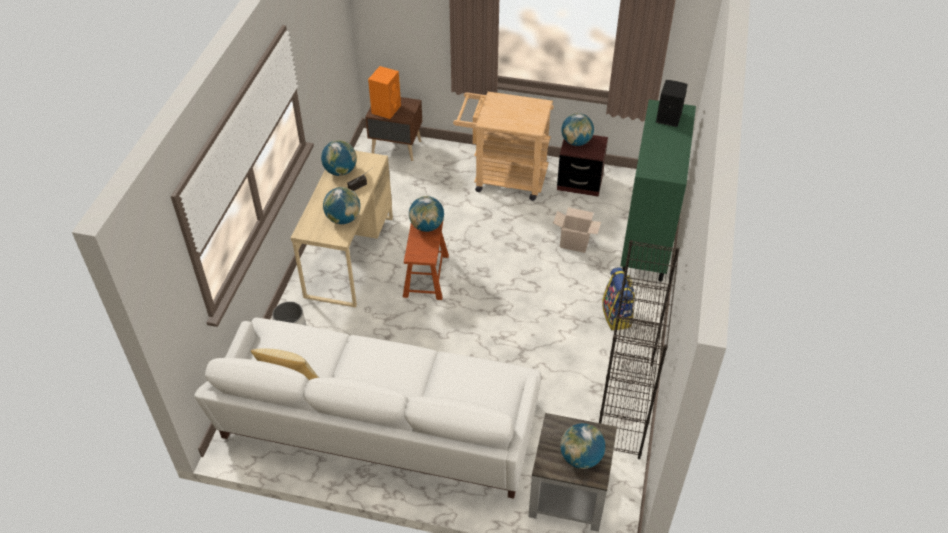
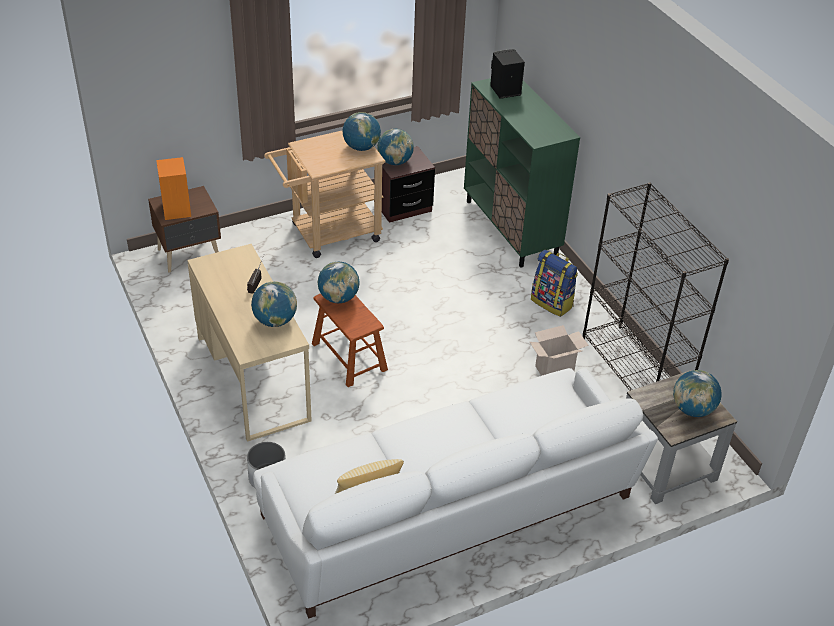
camera: 40 degrees left, 5 degrees down
(340, 171) = (219, 279): globe -> globe (361, 147)
(575, 243) = (454, 260): cardboard box -> cardboard box (555, 369)

